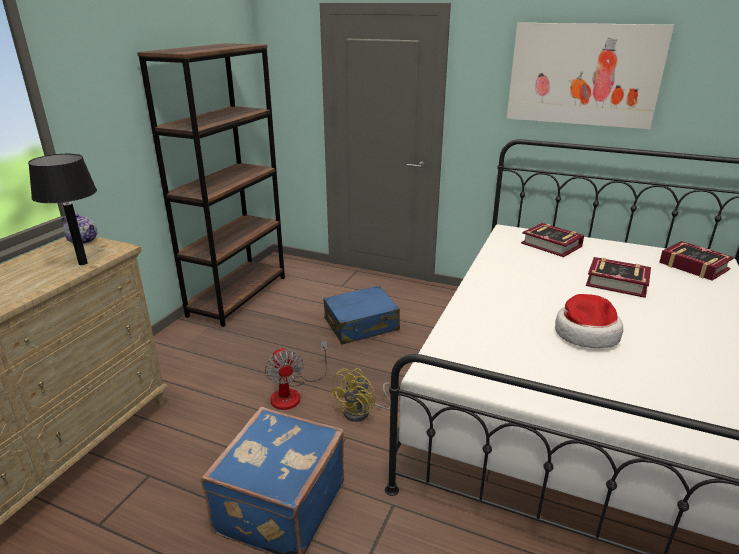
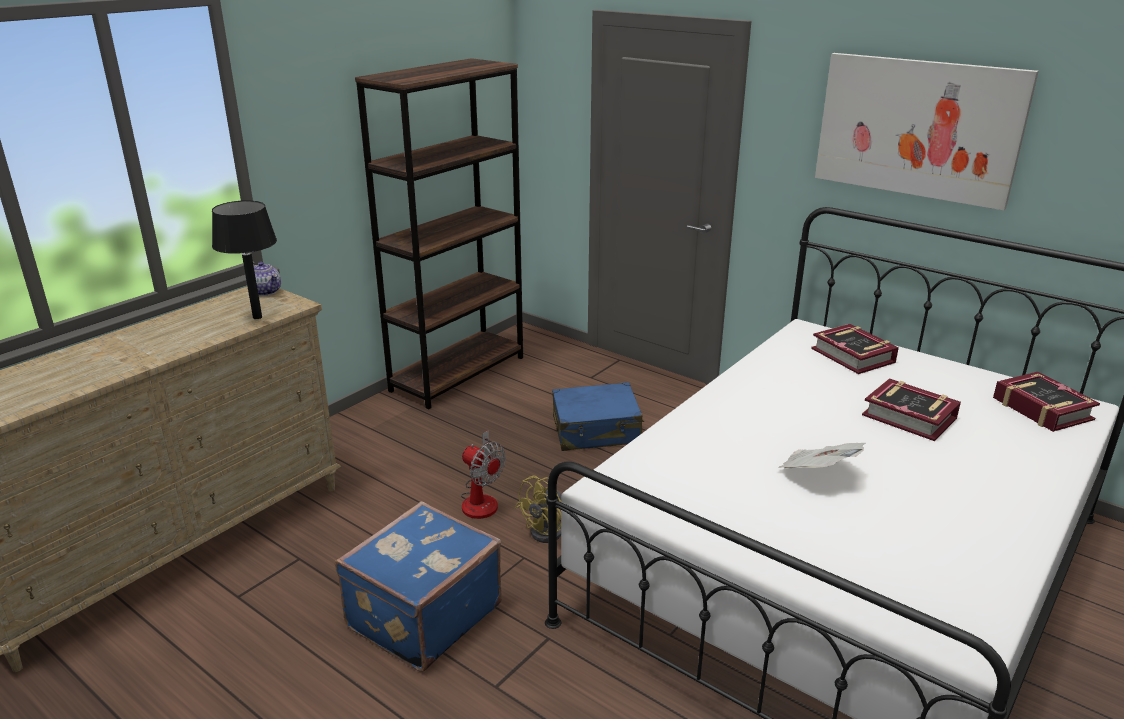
camera: 15 degrees right, 0 degrees up
(293, 393) = (481, 499): fan -> fan turned 45 degrees counterclockwise
(585, 333) = (818, 473): hat -> newspaper

